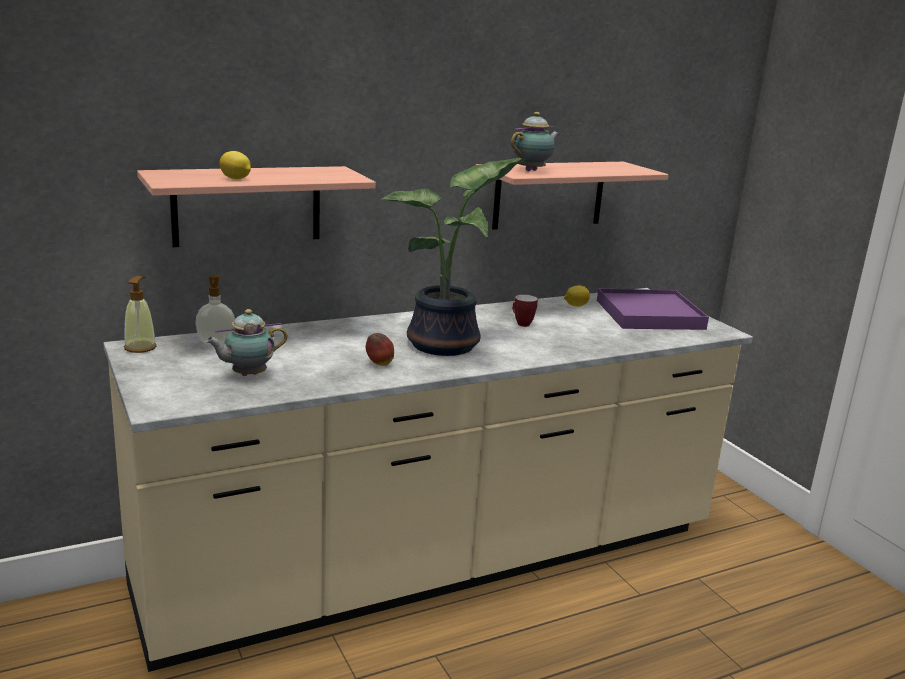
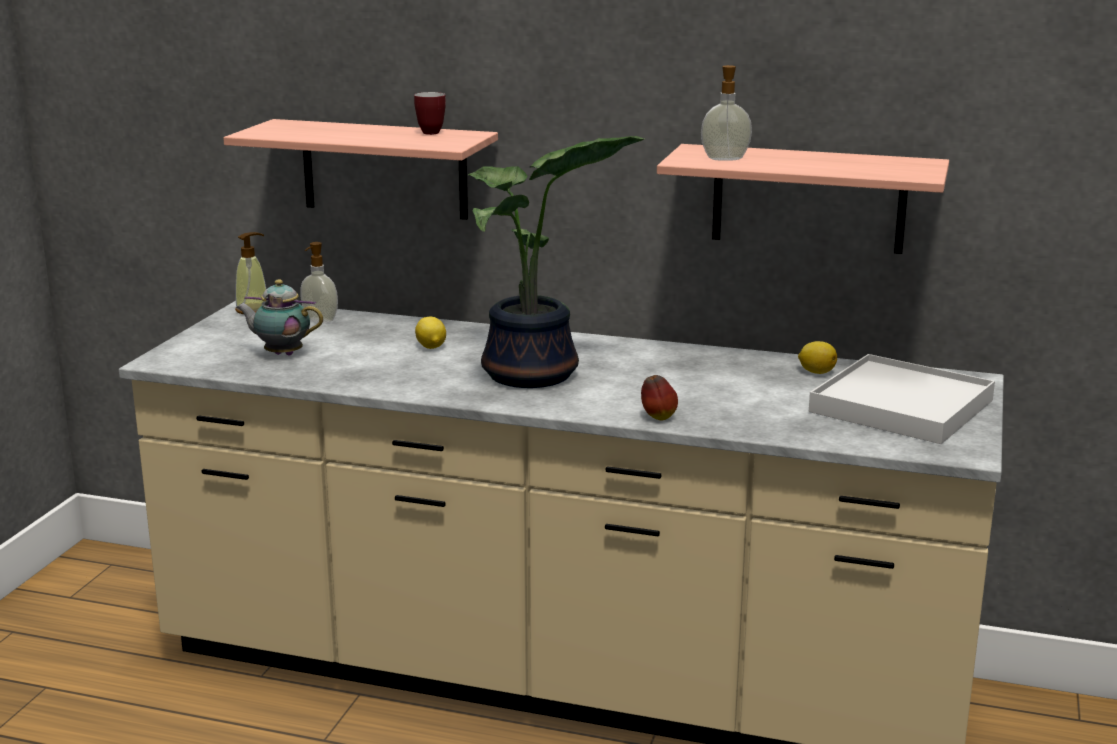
camera: 45 degrees right, 0 degrees up
(236, 179) = (325, 135): lemon -> lemon (431, 347)
(379, 364) = (418, 375): apple -> apple (657, 417)
(521, 323) = (682, 375): mug -> mug (431, 132)
(533, 171) = (725, 158): teapot -> soap dispenser
(649, 314) = (901, 406): purple tray -> white tray

